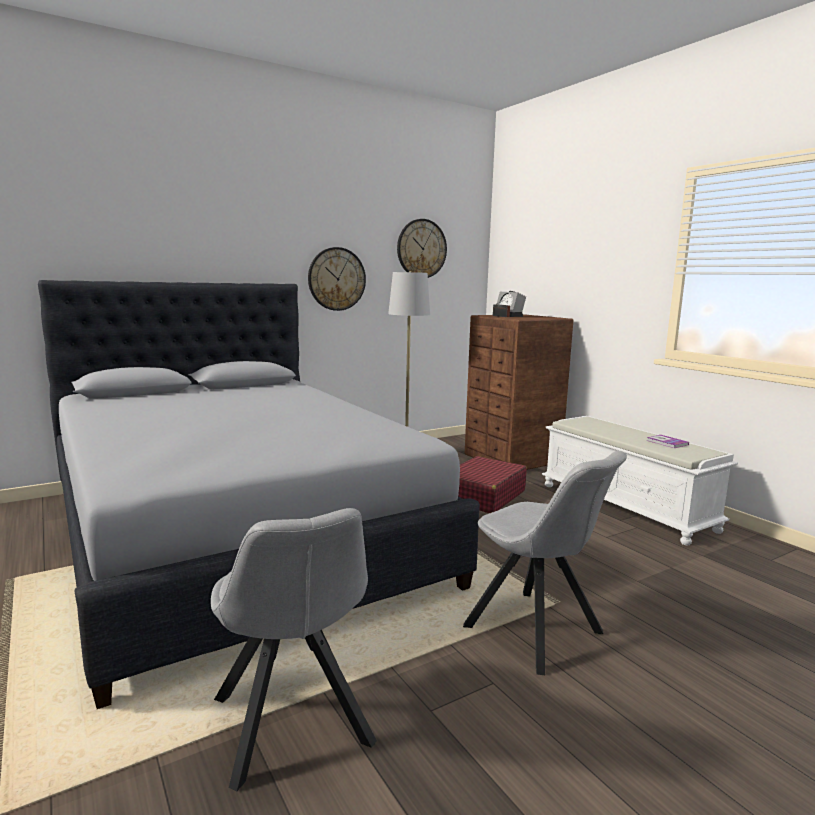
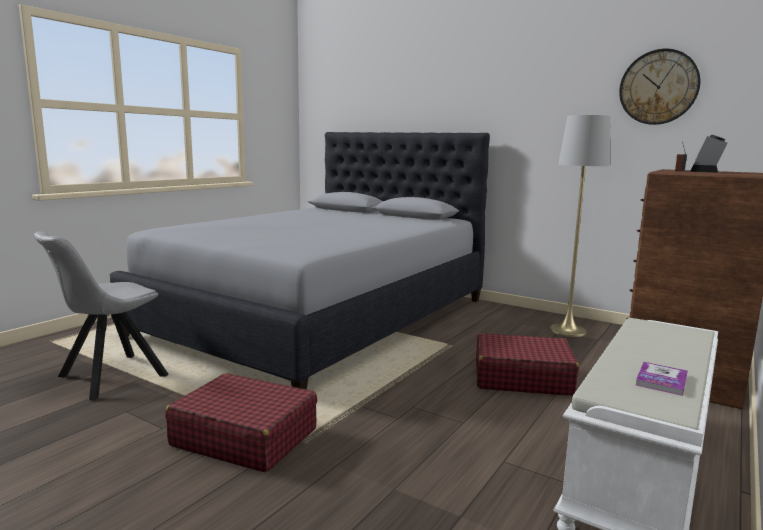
camera: 65 degrees right, 0 degrees up
(336, 279) = (539, 128): wall clock -> none
(536, 631) = (244, 437): grey chair -> red suitcase

